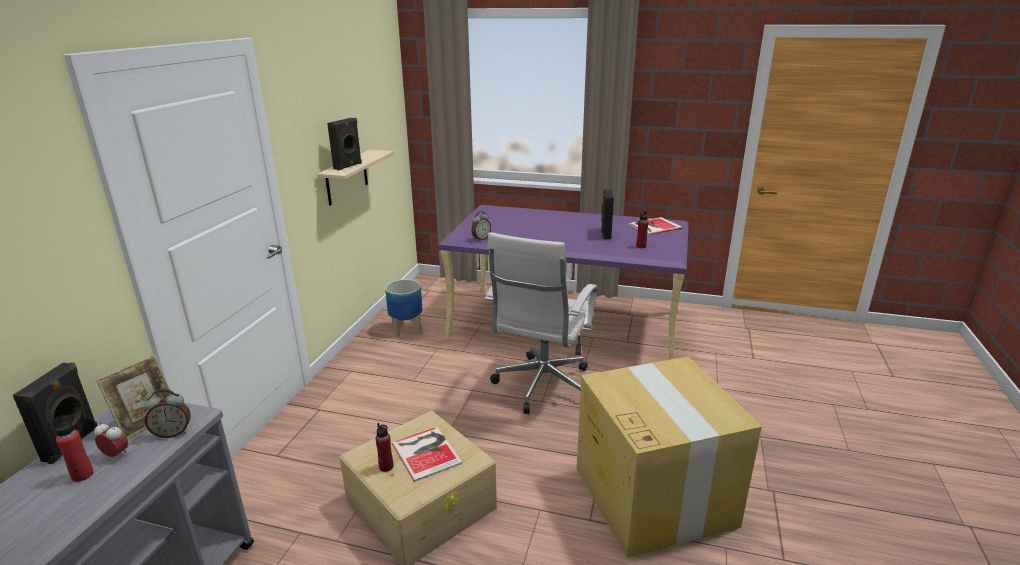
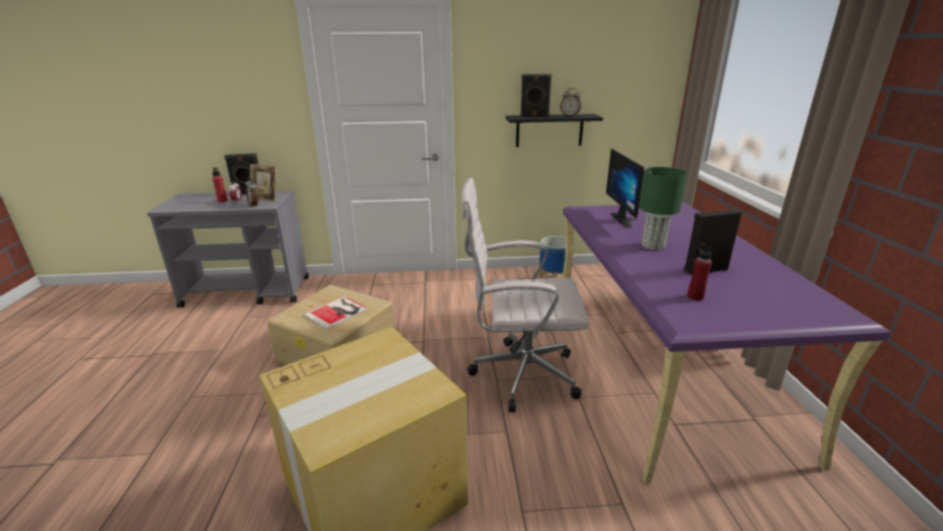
camera: 70 degrees right, 0 degrees up
(346, 177) = (549, 130): beige shelf -> black shelf
(386, 466) = (319, 301): red bottle -> none
(481, 238) = (591, 217): alarm clock -> alarm clock (570, 116)
(499, 230) = (626, 219): none -> monitor
(558, 235) = (654, 245): none -> green table lamp
(653, 226) = (795, 298): book -> none

